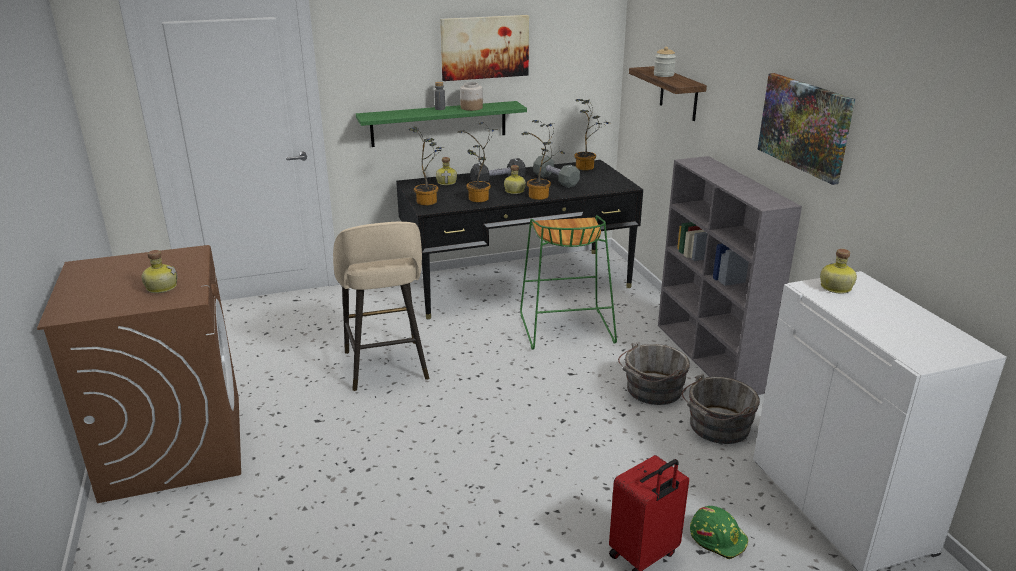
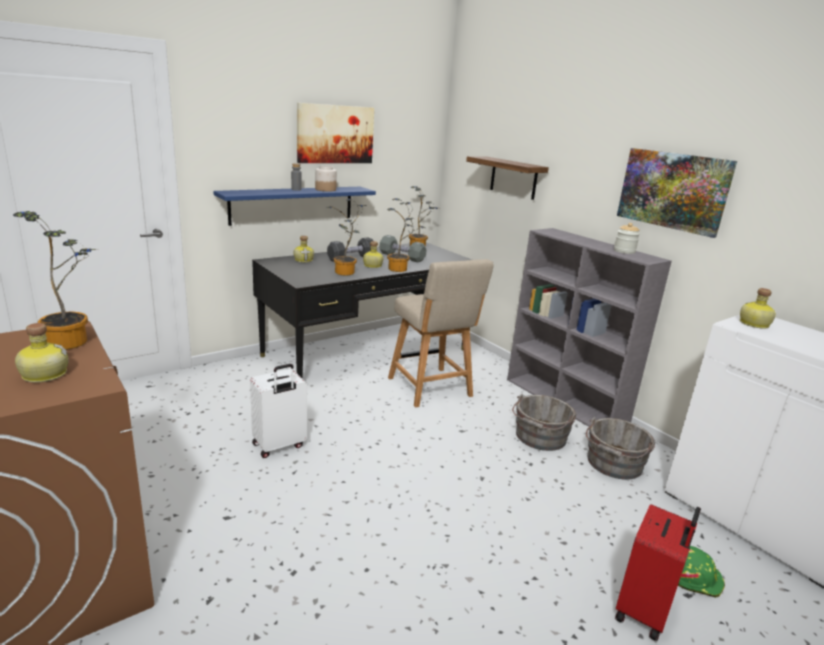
camera: 20 degrees left, 5 degrees down
(386, 367) = (279, 446): beige stool -> white suitcase
(429, 201) = (298, 275): potted plant -> potted plant (72, 341)
(439, 123) = (292, 205): green shelf -> blue shelf
(565, 328) = (431, 389): green stool -> beige chair
(663, 75) = (503, 160): jar -> jar (624, 251)

